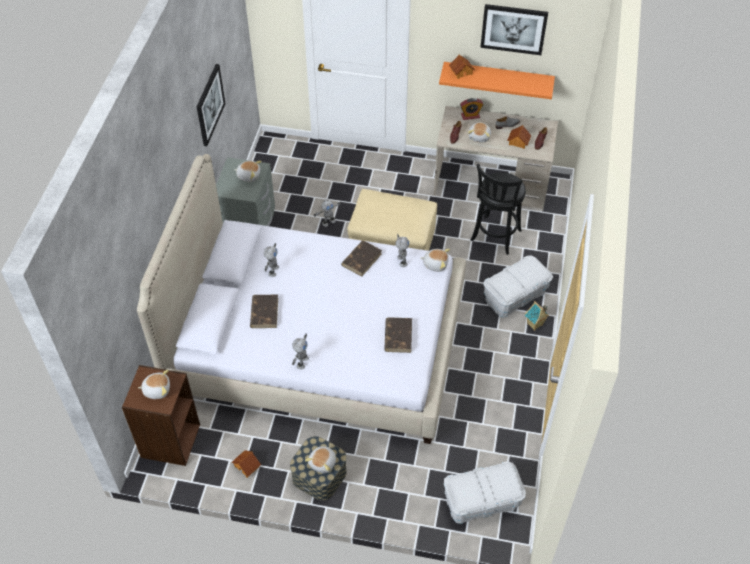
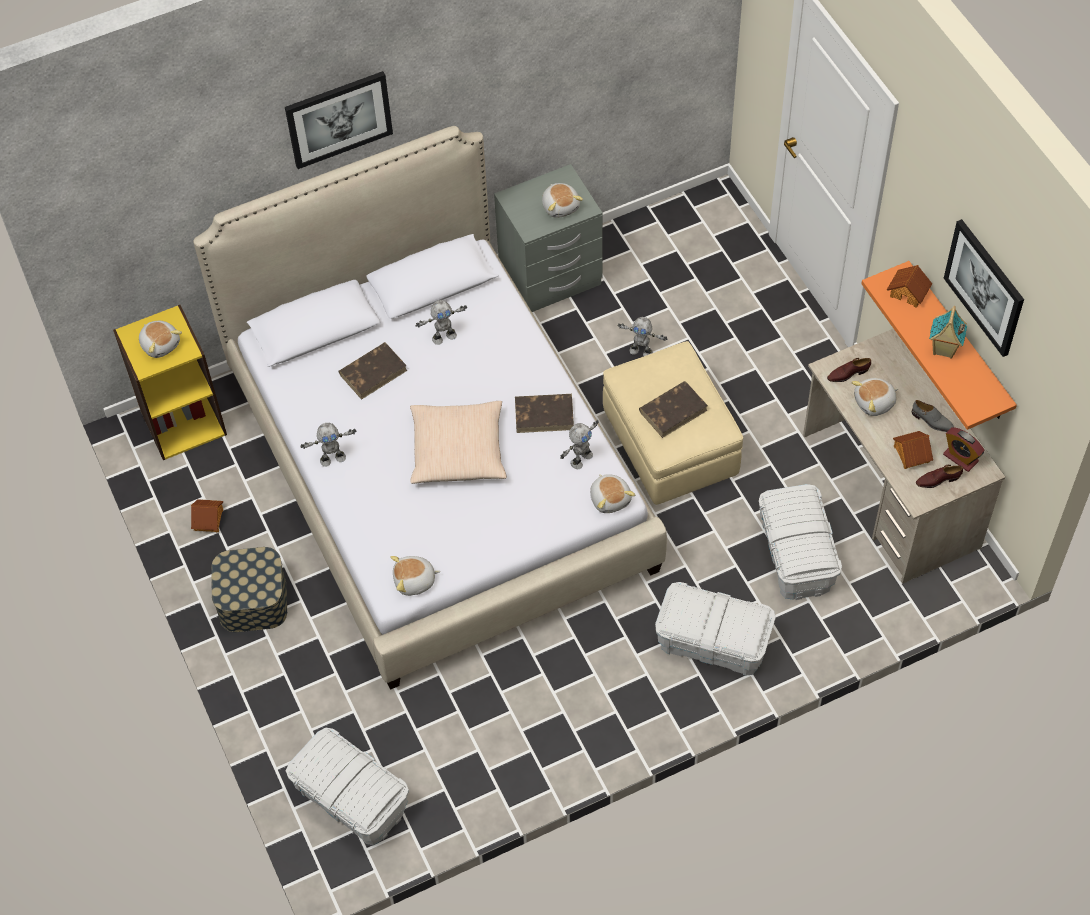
camera: 55 degrees right, 5 degrees up
(170, 440) = (183, 422): brown bookcase -> yellow bookcase
(209, 104) = (545, 77): picture -> picture (338, 118)
(323, 463) = (247, 585): plush toy -> plush toy (415, 581)
(349, 306) = (458, 450): none -> beige pillow
(398, 336) = (454, 531): brown book -> brown book (673, 410)
(470, 116) = (905, 367): alarm clock -> alarm clock (960, 458)
(494, 237) = (795, 555): black stool -> white storage box
(534, 325) = (682, 696): toy house -> toy house (943, 350)

